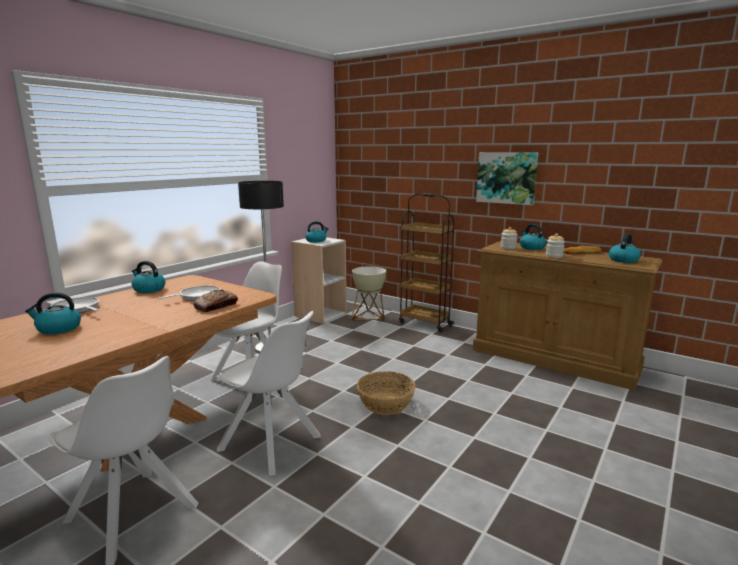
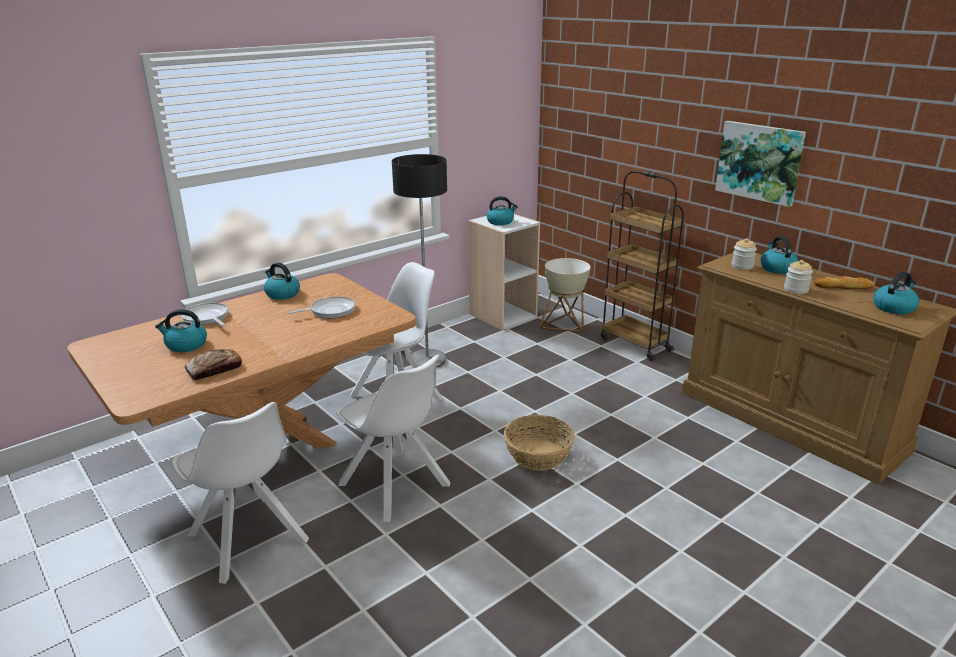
camera: 15 degrees right, 10 degrees up
(216, 306) = (345, 329): bread -> bread (214, 369)

